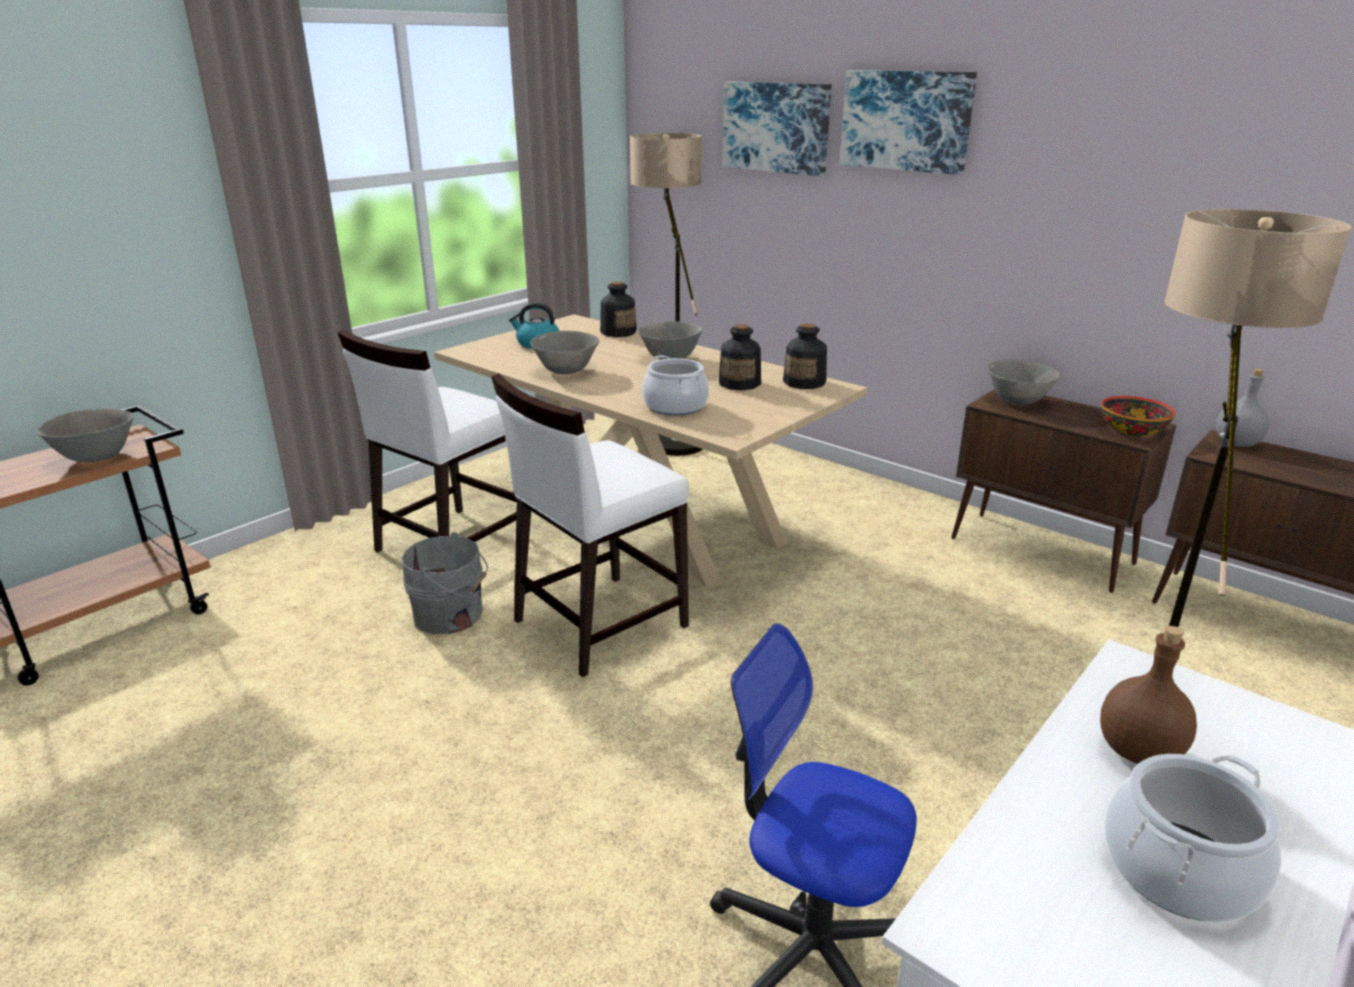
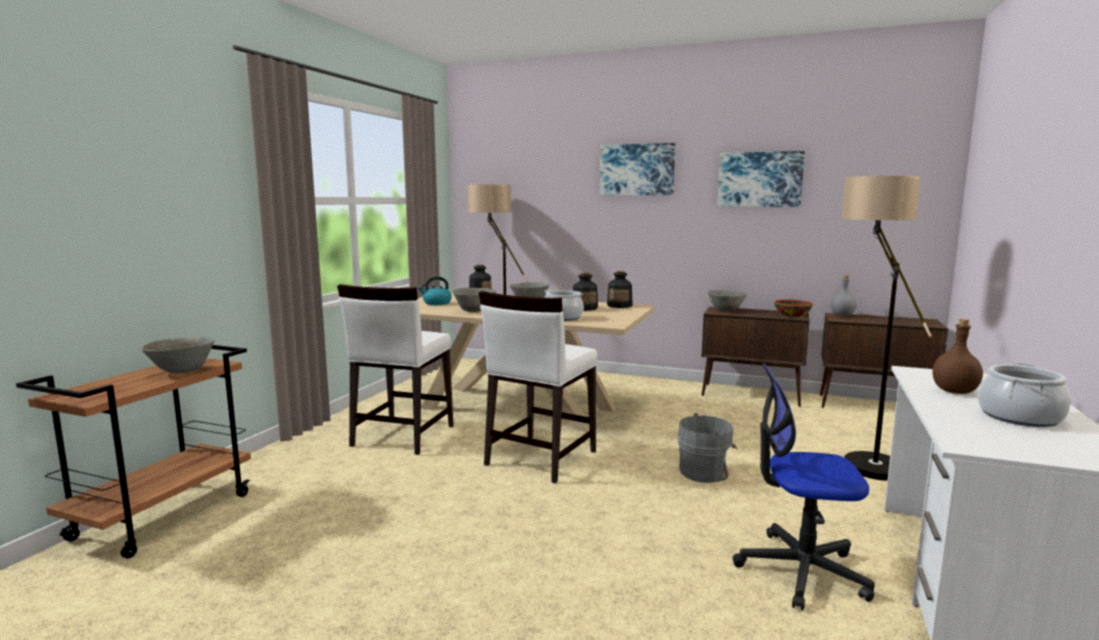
camera: 20 degrees left, 15 degrees down
(451, 615) = (438, 469): grey bucket -> grey bucket (706, 472)
(776, 127) = (556, 178): picture -> picture (759, 179)

